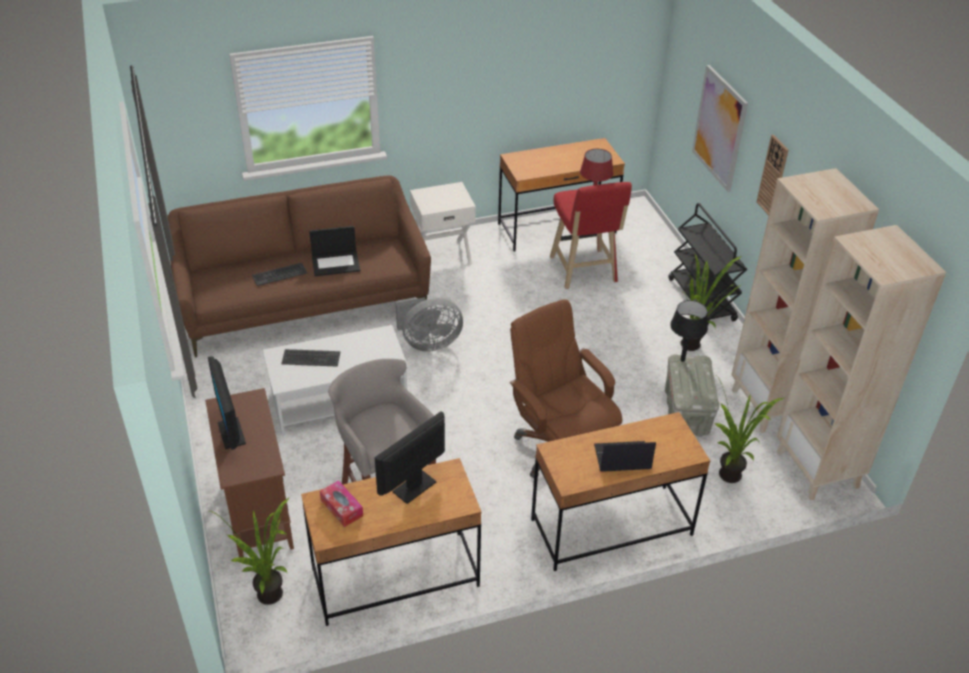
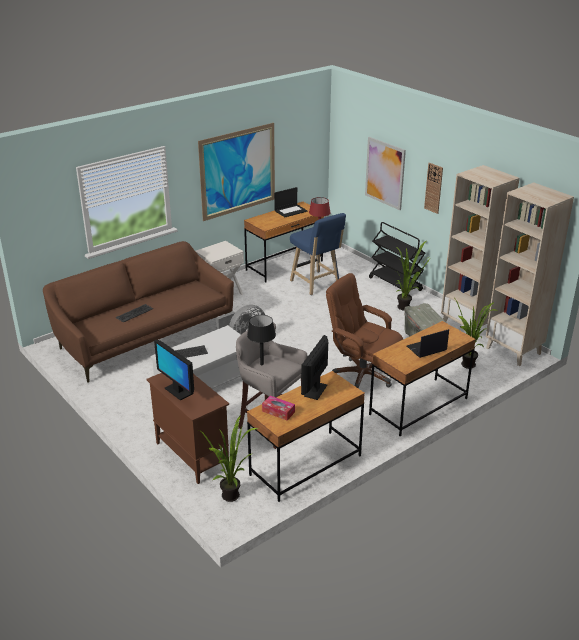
camera: 20 degrees left, 10 degrees down
(336, 263) = (169, 300): laptop -> laptop (290, 211)
(496, 84) = (238, 171): none -> picture
(584, 272) = (316, 284): red stool -> blue stool
(682, 360) = (413, 307): black table lamp -> black table lamp (262, 364)

